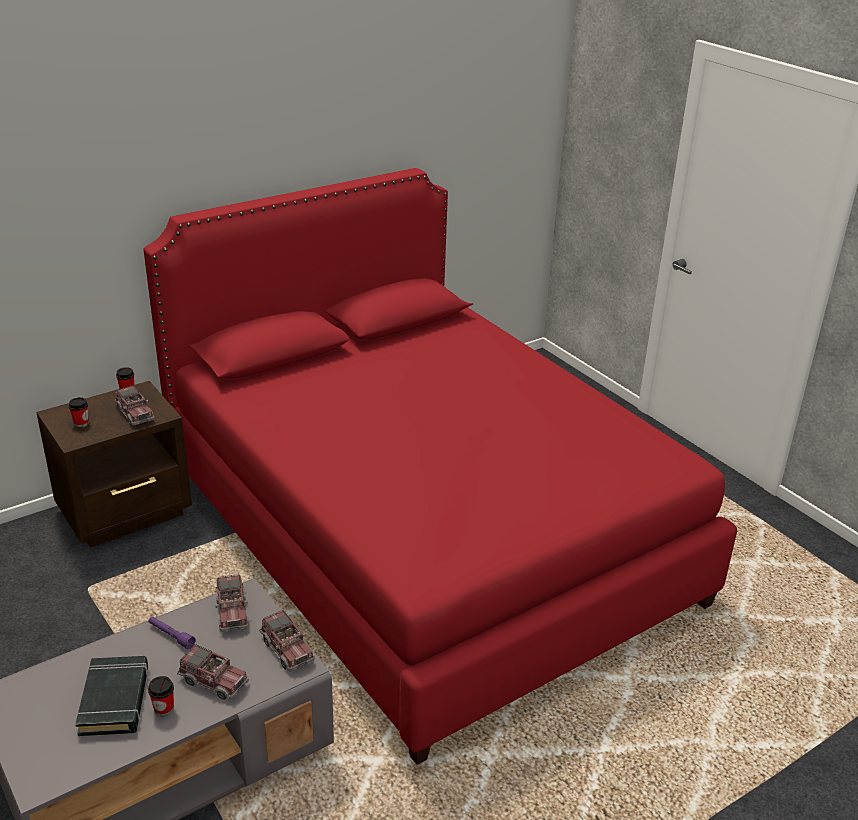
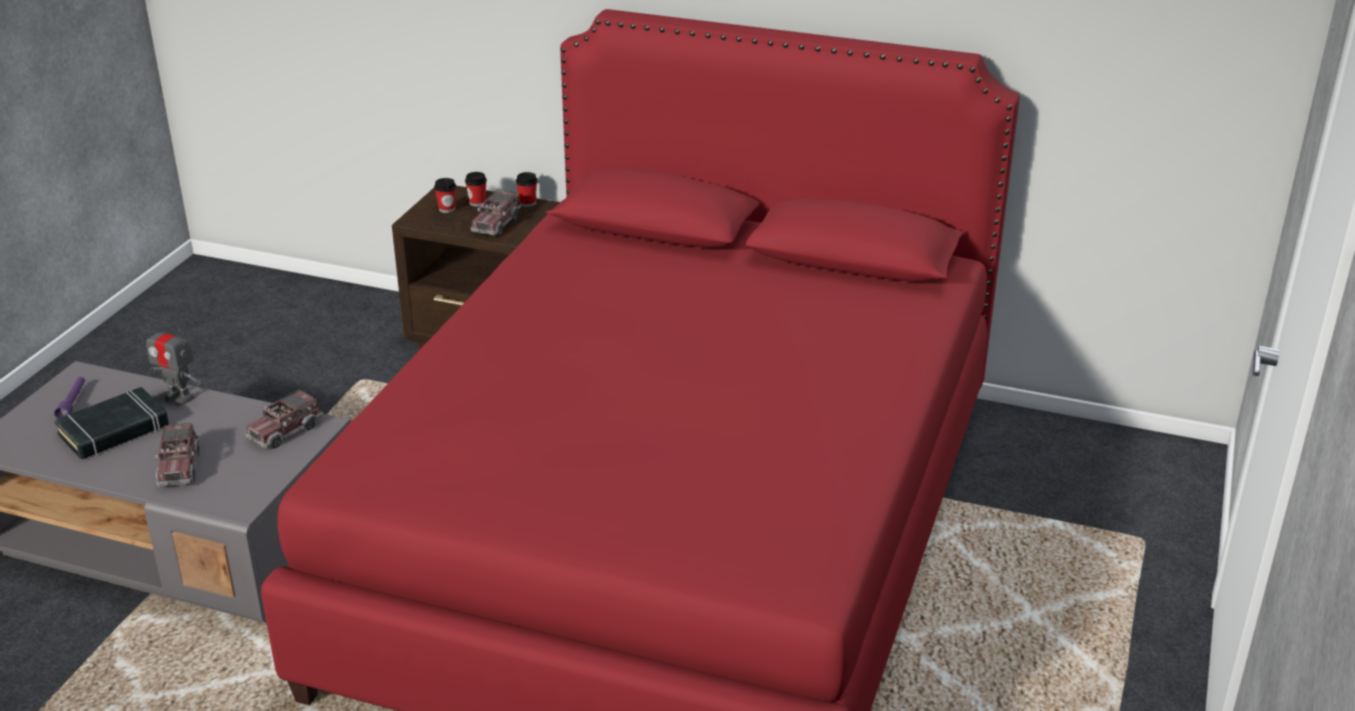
camera: 55 degrees right, 0 degrees up
(115, 649) = (179, 397): none -> toy robot
(164, 709) = (122, 459): cup -> cup (477, 203)
(171, 636) = (221, 416): purple flashlight -> purple flashlight (73, 403)
(287, 649) = (258, 486): toy truck -> none

